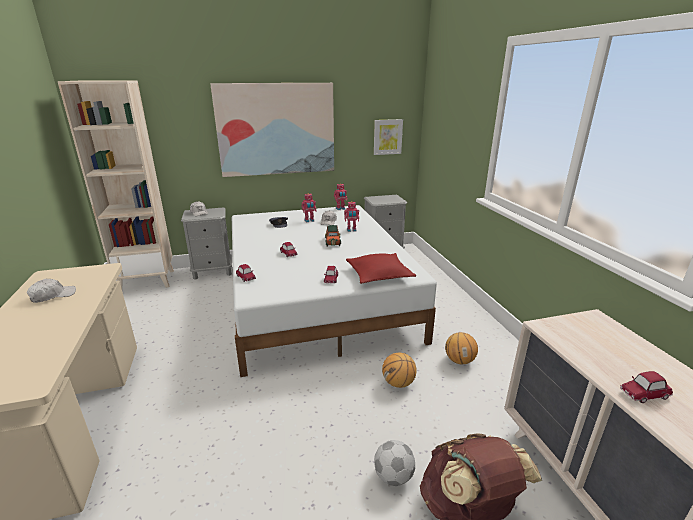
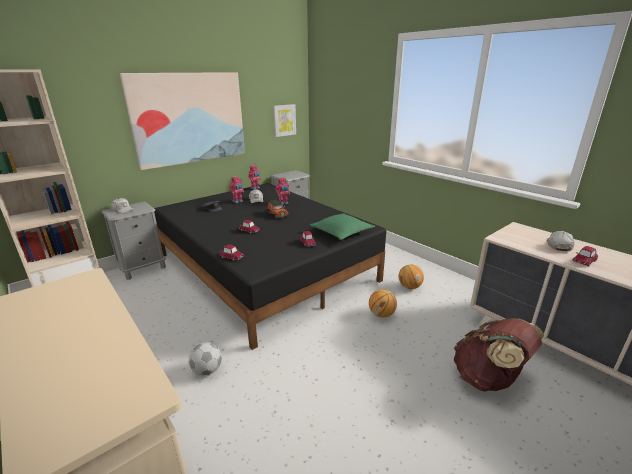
camera: 25 degrees left, 0 degrees up
(53, 296) = (57, 315): white cap -> white cap (558, 245)
(316, 296) = (264, 267): white bed -> black bed
(379, 275) = (341, 232): red pillow -> green pillow
(393, 475) = (429, 377): football -> football (207, 370)

